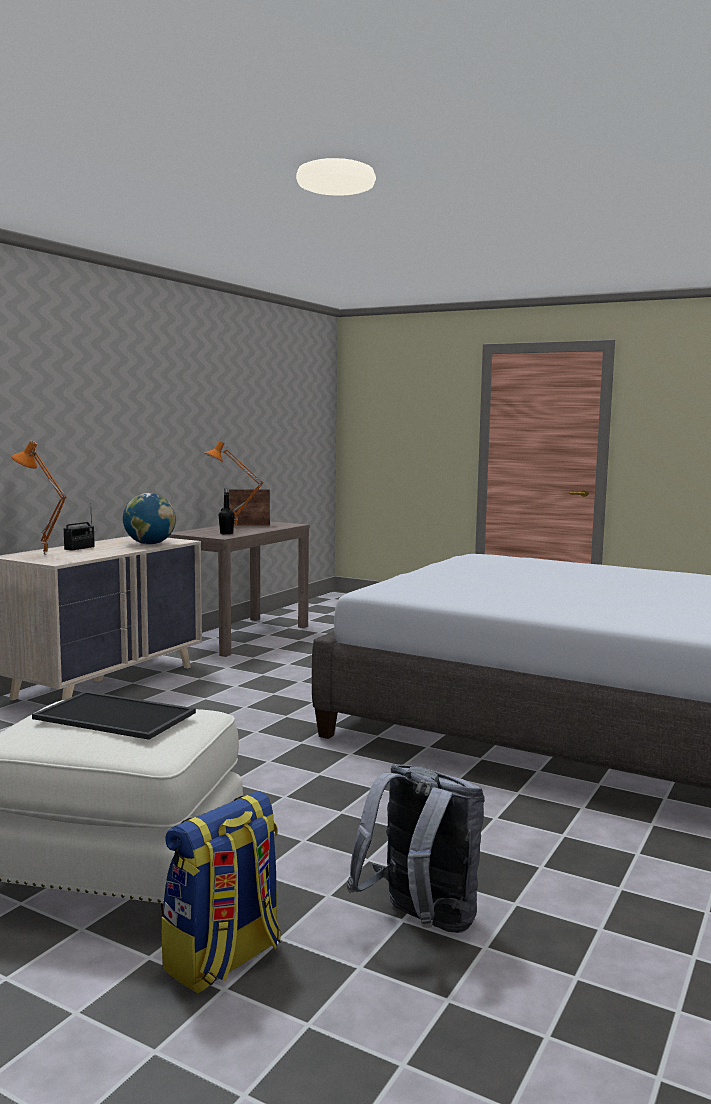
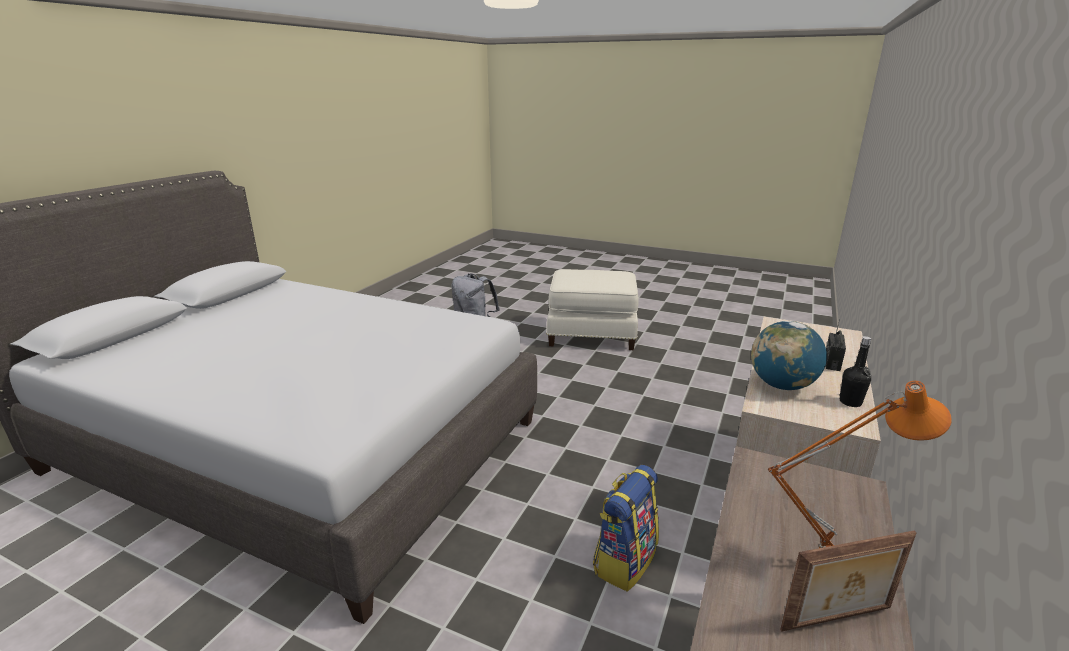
camera: 175 degrees right, 15 degrees up
(43, 554) = (825, 339): orange table lamp -> none
(117, 715) = (593, 277): tray -> none
(224, 960) = (536, 317): backpack -> backpack (624, 561)
(226, 533) = (775, 491): black bottle -> black bottle (850, 402)

